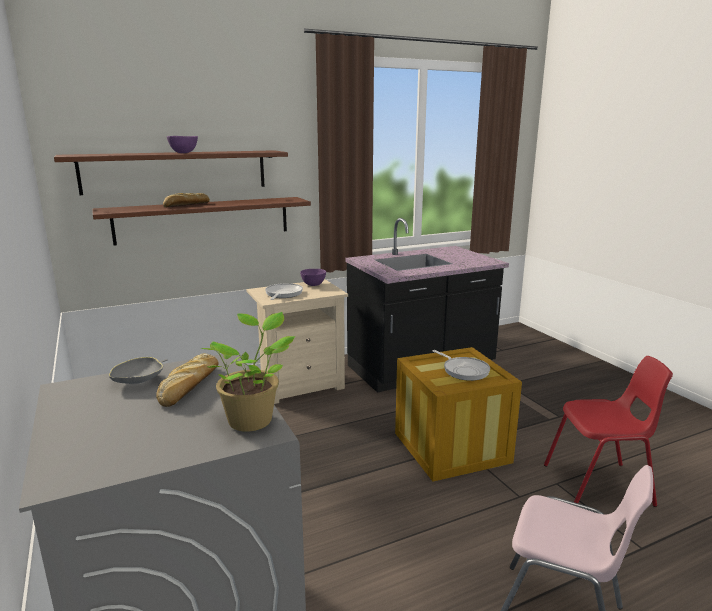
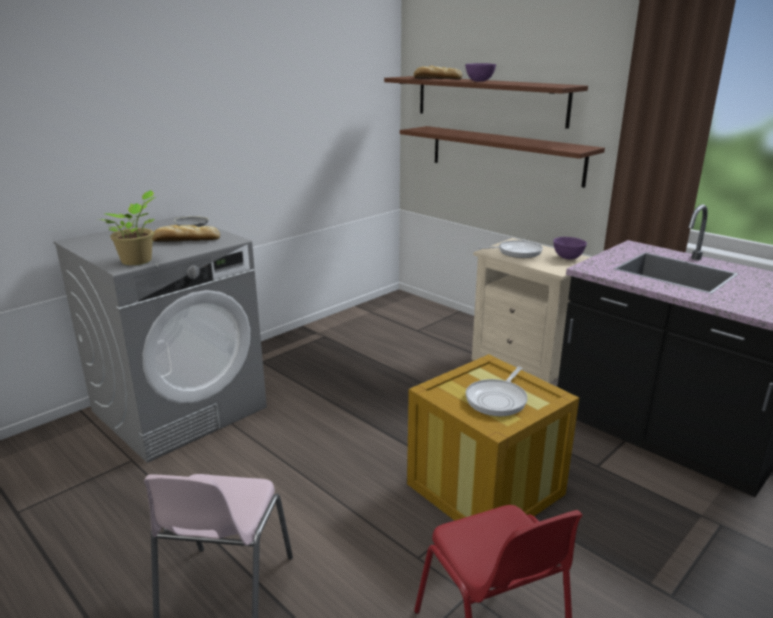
camera: 70 degrees right, 5 degrees up
(186, 205) = (479, 135): bread -> bread (436, 79)

